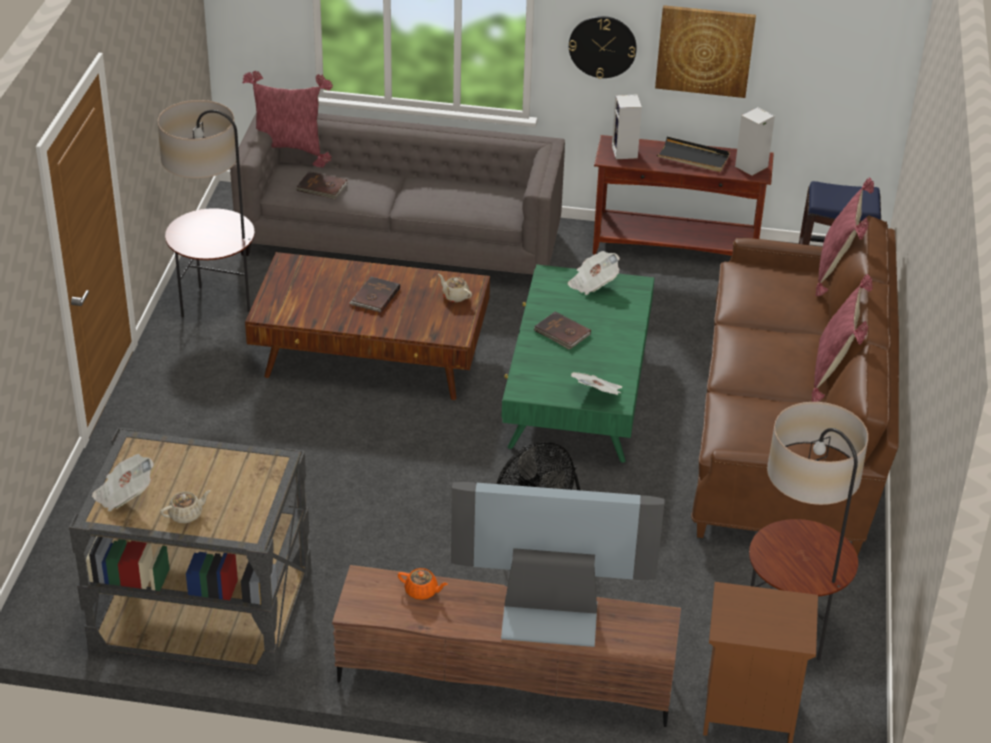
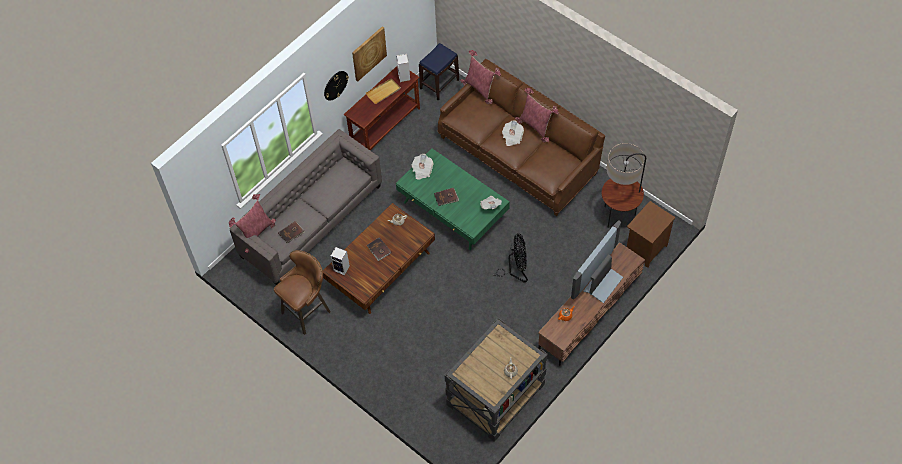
camera: 55 degrees left, 20 degrees up
(124, 495) = (487, 387): newspaper -> newspaper (512, 137)
(216, 306) = (307, 311): floor lamp -> brown stool
(625, 153) = (363, 113): speaker -> speaker (342, 268)
(693, 157) = (383, 92): black tray -> beige tray

